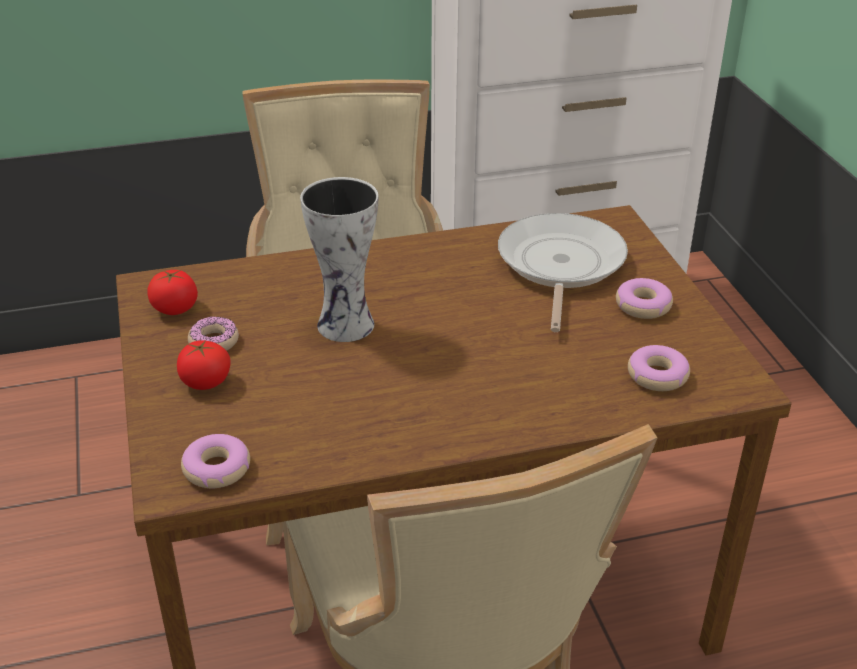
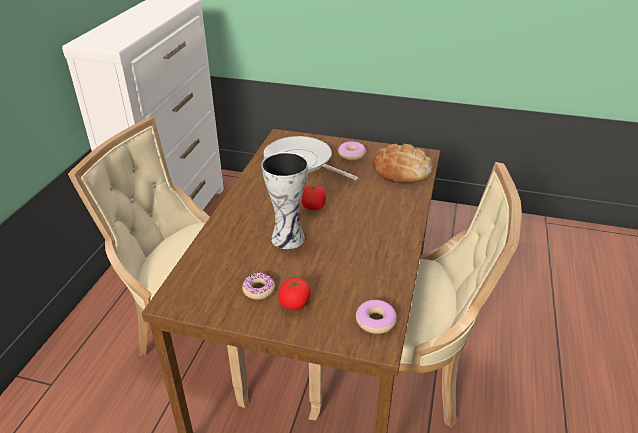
camera: 60 degrees left, 0 degrees up
(175, 308) = (209, 296): tomato -> tomato (313, 207)
(657, 375) = (401, 170): donut -> bread

